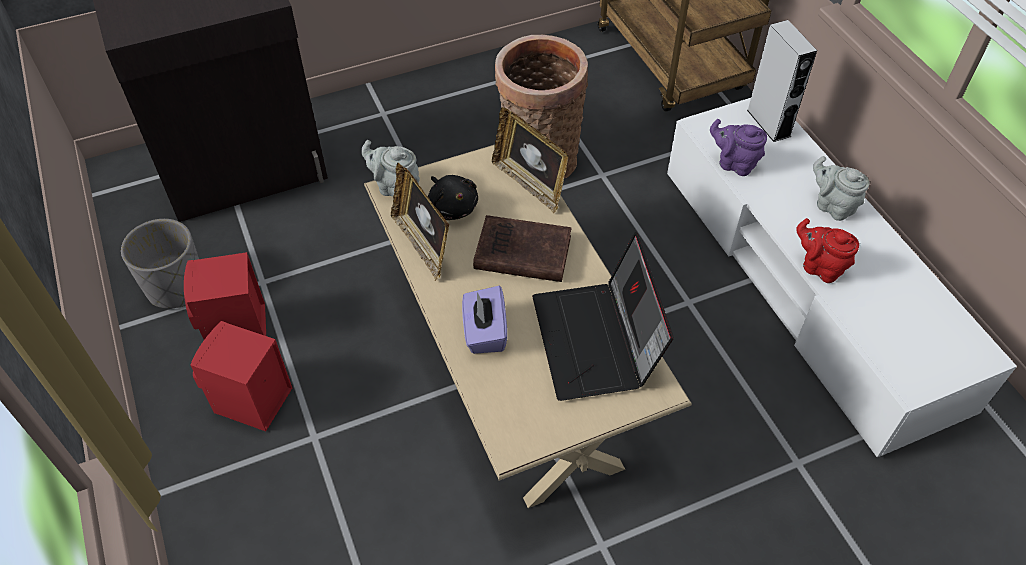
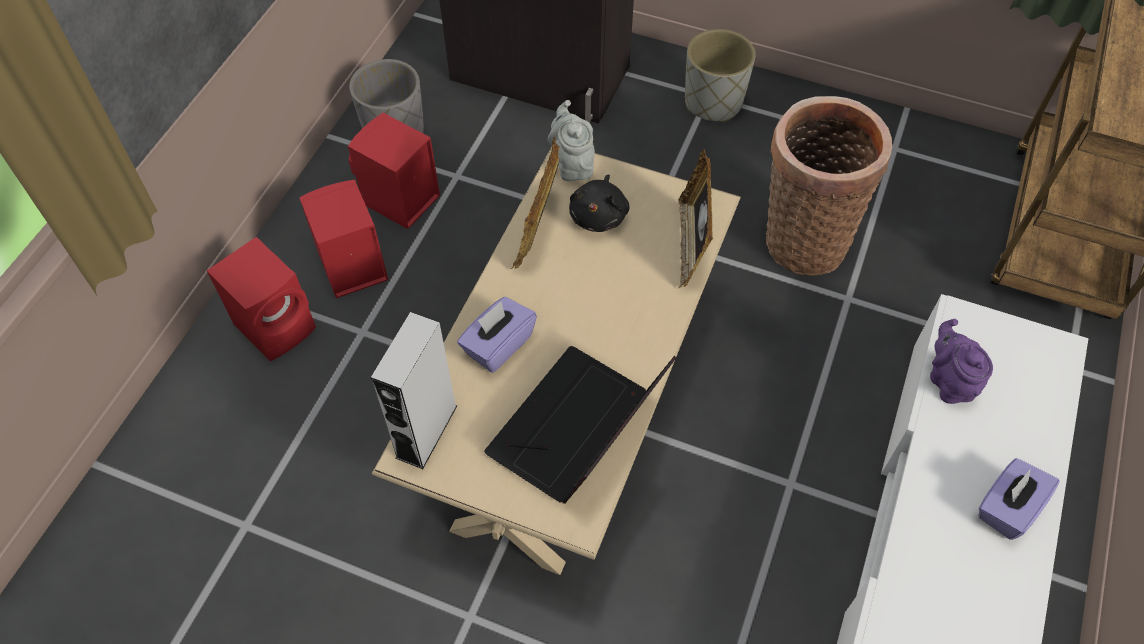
camera: 45 degrees right, 5 degrees up
(240, 486) = (278, 325): none -> red speaker
(391, 115) = (713, 102): none -> grey planter
(520, 253) = (607, 301): brown book -> none
(768, 123) = (1043, 369): grey speaker -> grey speaker (426, 431)
(819, 267) = (911, 554): red teapot -> none
(832, 206) = (1007, 508): grey teapot -> purple tissue box

